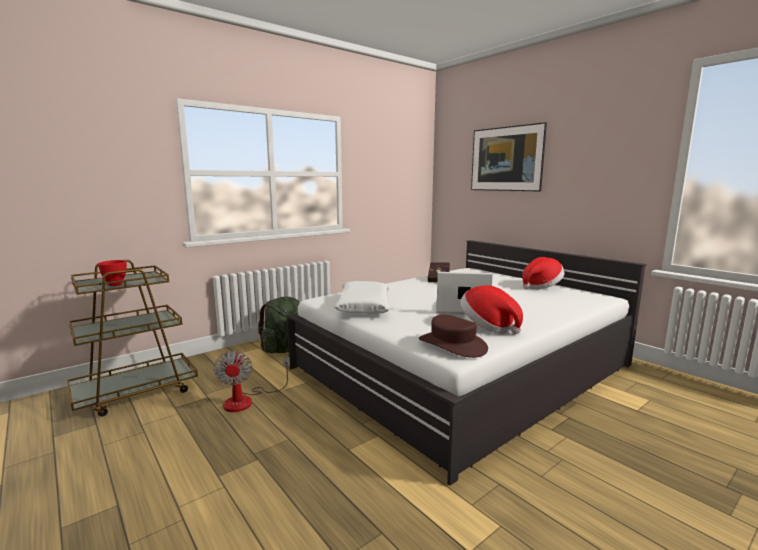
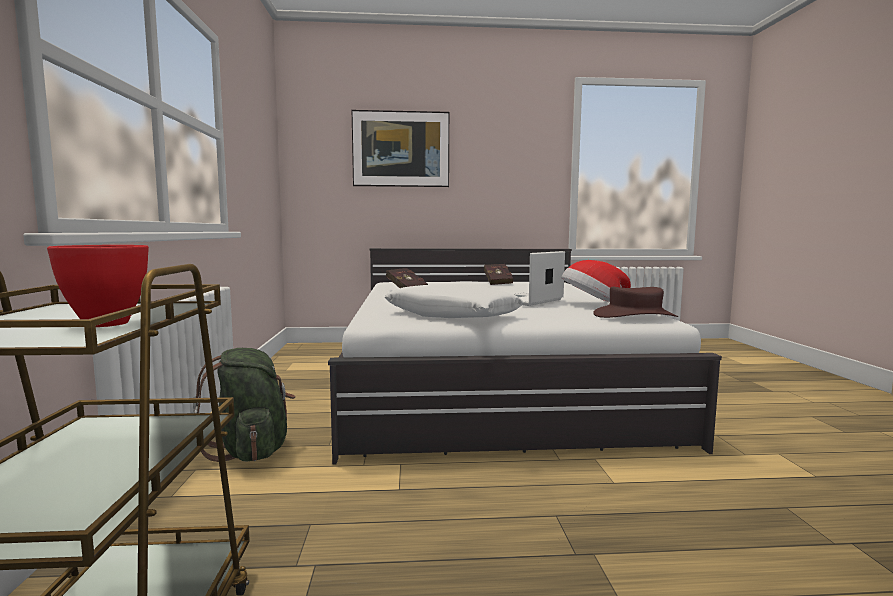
camera: 55 degrees left, 5 degrees down
(247, 400) = (390, 524): fan -> none
(541, 286) = (498, 283): hat -> red book

